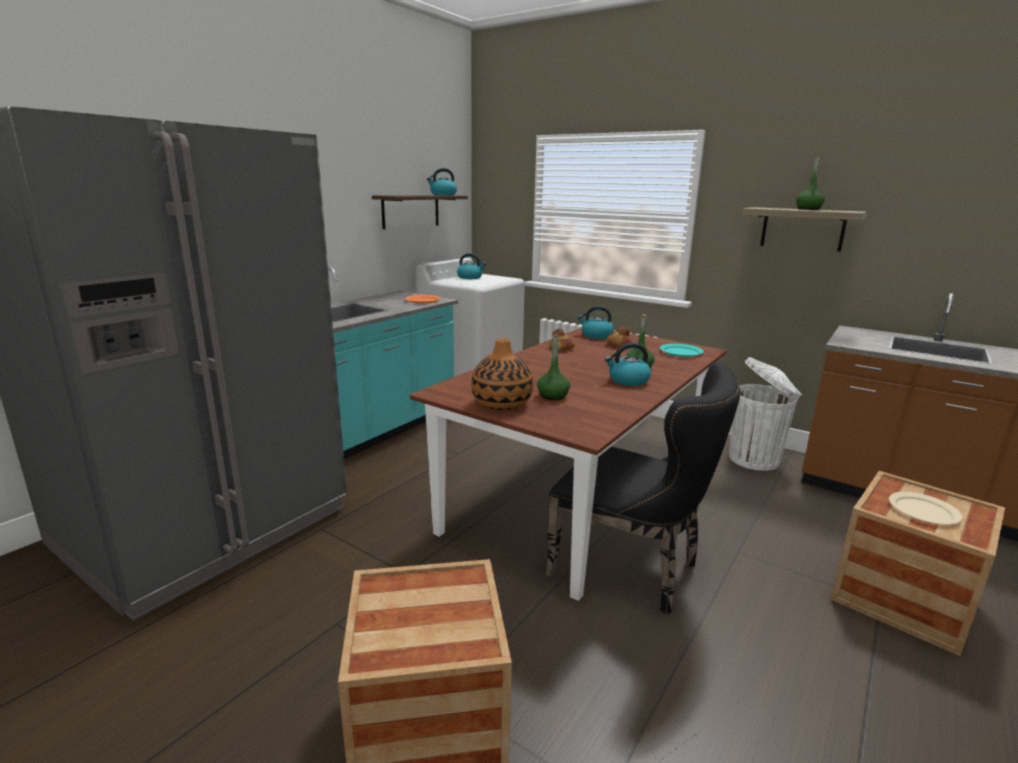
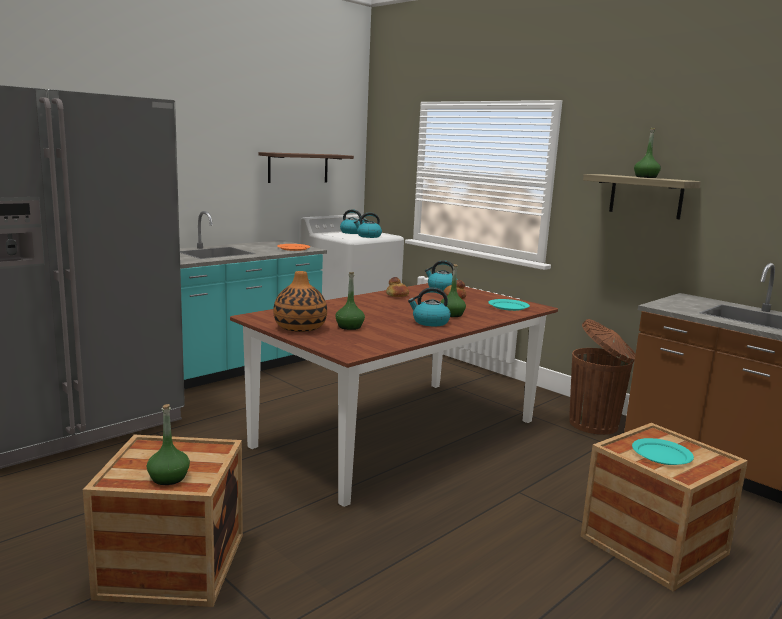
camera: 10 degrees right, 5 degrees down
(437, 638) = (168, 478): none -> green bottle
(443, 195) = (330, 154): kettle -> kettle (368, 236)
(633, 569) = (409, 492): black chair -> none
(755, 459) = (595, 424): white trash can -> brown trash can
(922, 510) = (661, 454): beige plate -> turquoise plate

